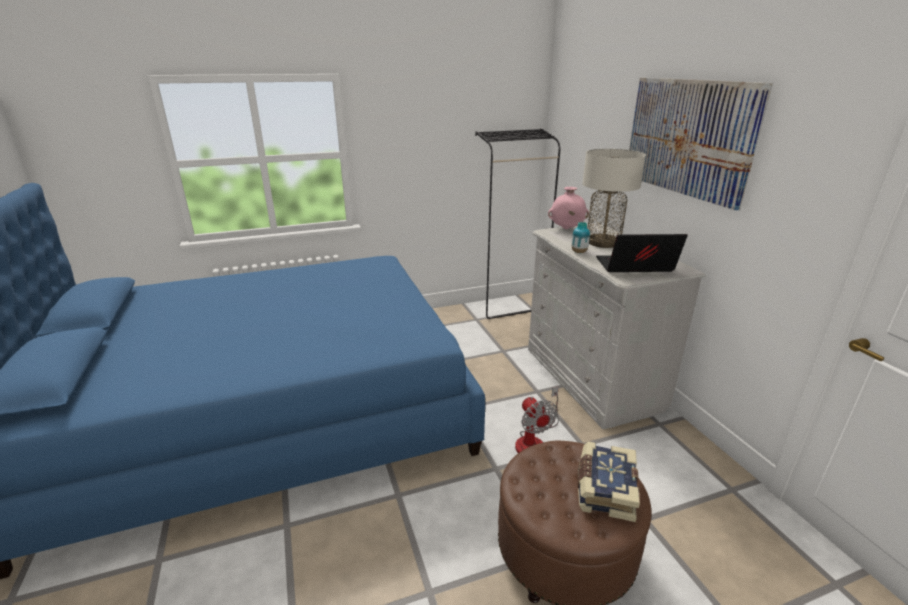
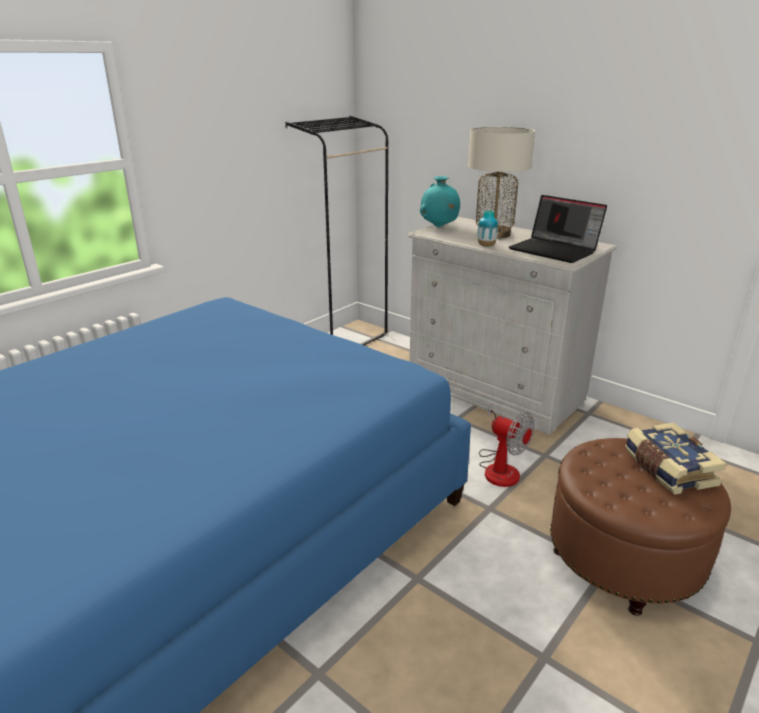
camera: 30 degrees left, 0 degrees up
(566, 229) = (439, 227): pink vase -> turquoise vase
(634, 267) = (555, 250): laptop -> laptop turned 105 degrees counterclockwise
(687, 137) = (572, 107): picture -> none

